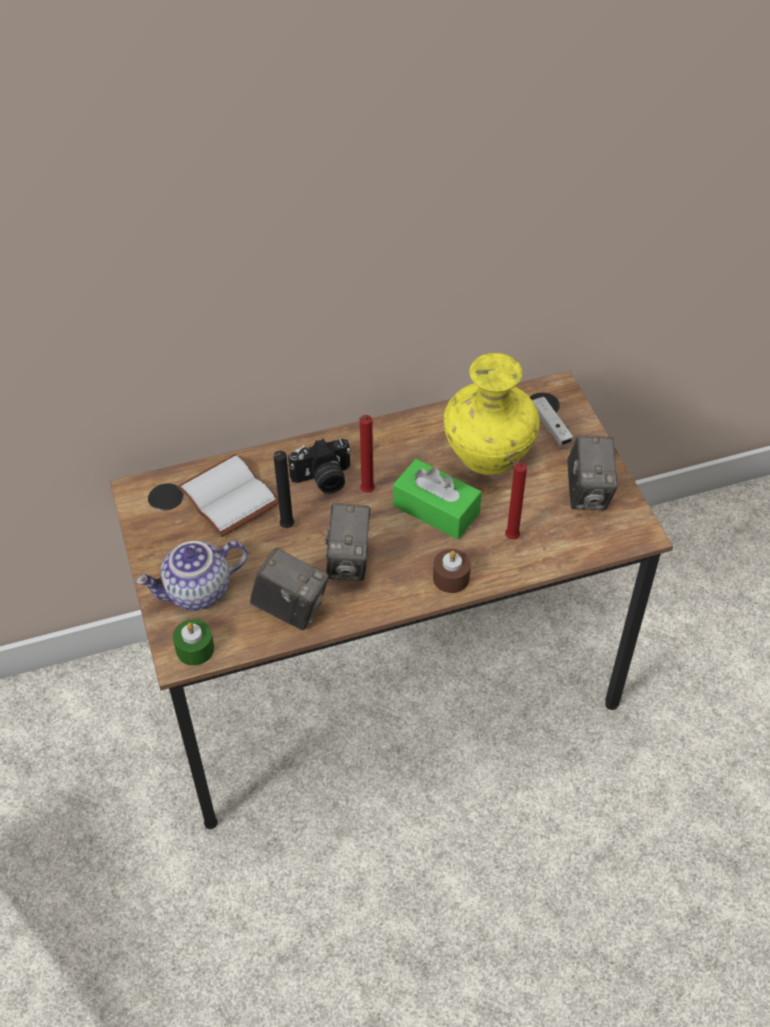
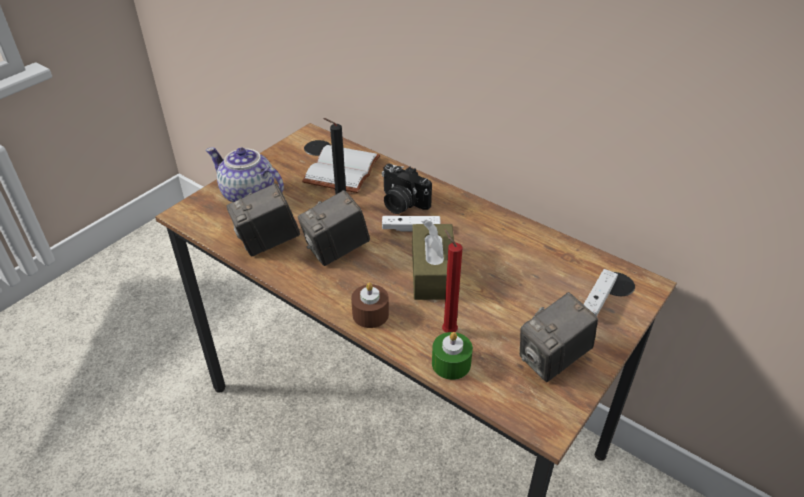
camera: 55 degrees right, 10 degrees down
(195, 649) = (197, 216): green candle -> green candle (451, 364)
(291, 608) = (267, 242): camera -> camera turned 75 degrees clockwise
(366, 492) = (411, 229): red candle -> white game controller
(436, 509) = (433, 273): green tissue box -> brown tissue box
(487, 455) = (520, 276): yellow vase -> none

